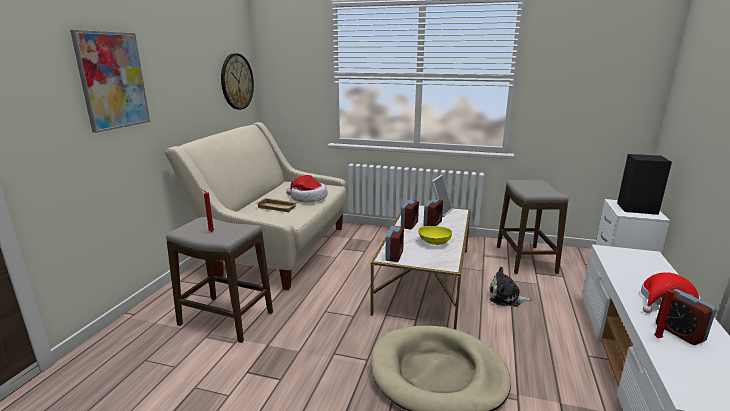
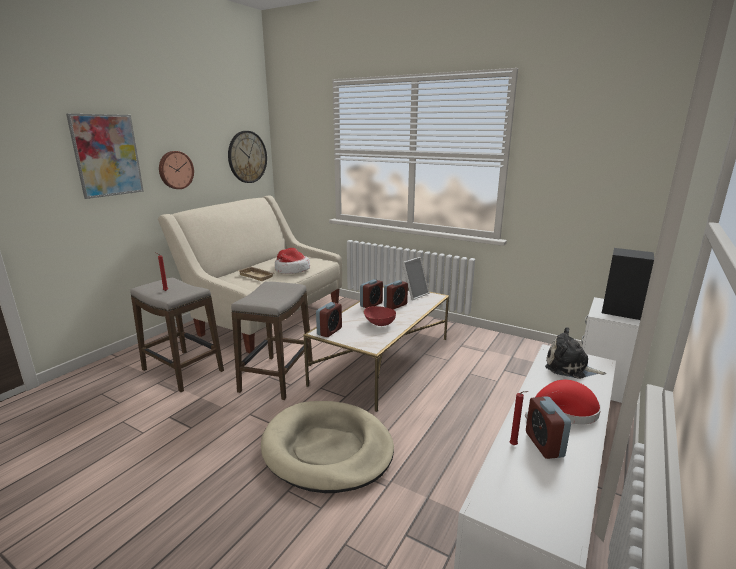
camera: 15 degrees right, 0 degrees up
(176, 96) = (175, 170): none -> wall clock
(434, 243) = (379, 324): yellow bowl -> red bowl
(506, 298) = (451, 390): plush toy -> plush toy (570, 367)
(525, 259) = (503, 355): stool -> stool (277, 377)

